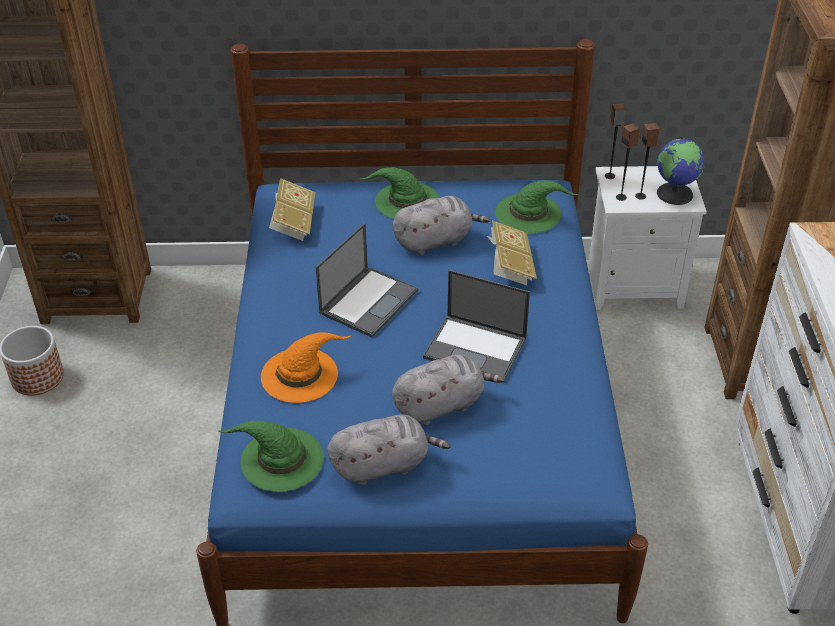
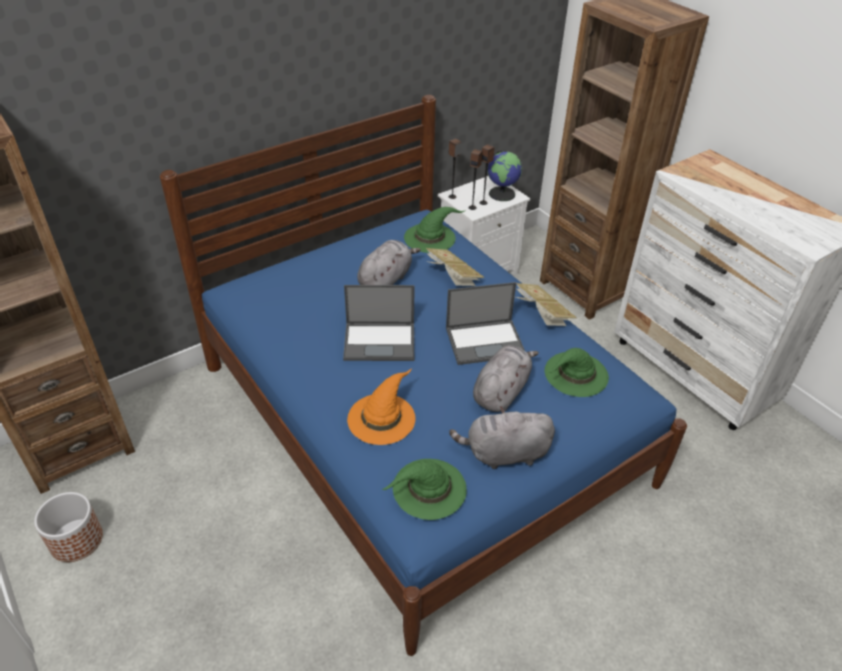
camera: 35 degrees left, 0 degrees up
(293, 222) = (266, 308): book -> book (542, 315)
(369, 301) = (380, 341): laptop -> laptop turned 90 degrees clockwise
(384, 465) = (503, 454): grey plush toy -> grey plush toy turned 135 degrees counterclockwise
(406, 201) = (338, 260): green hat -> green hat (575, 374)

